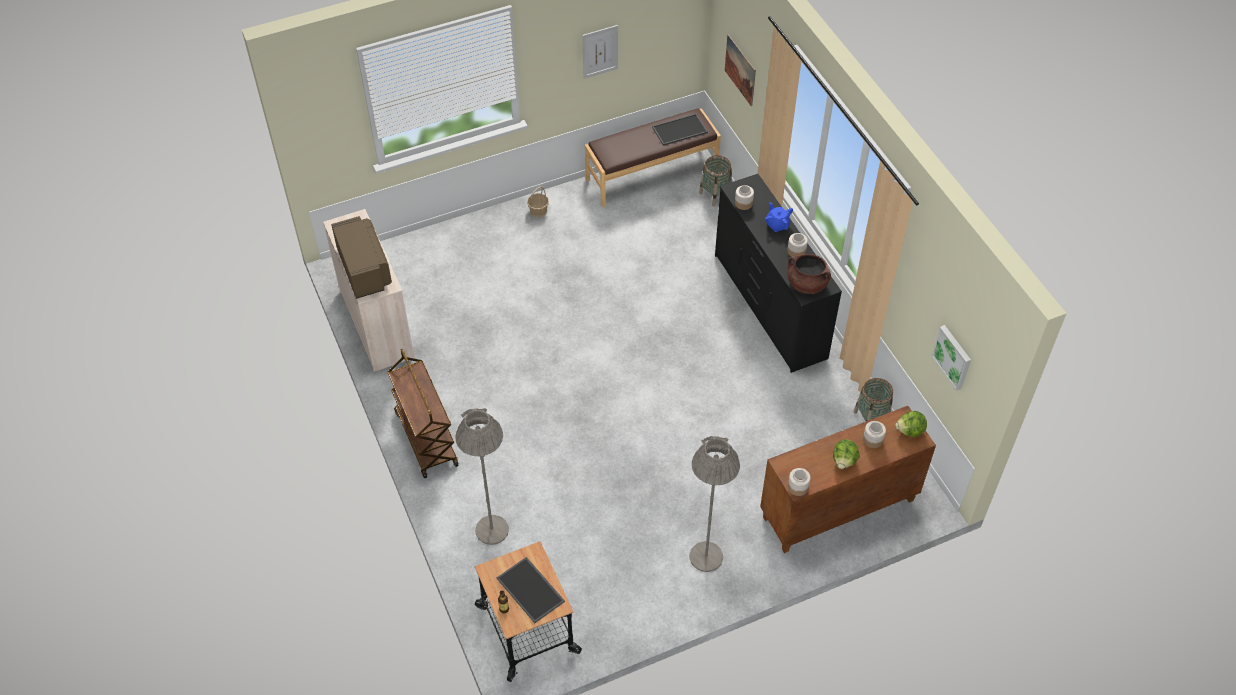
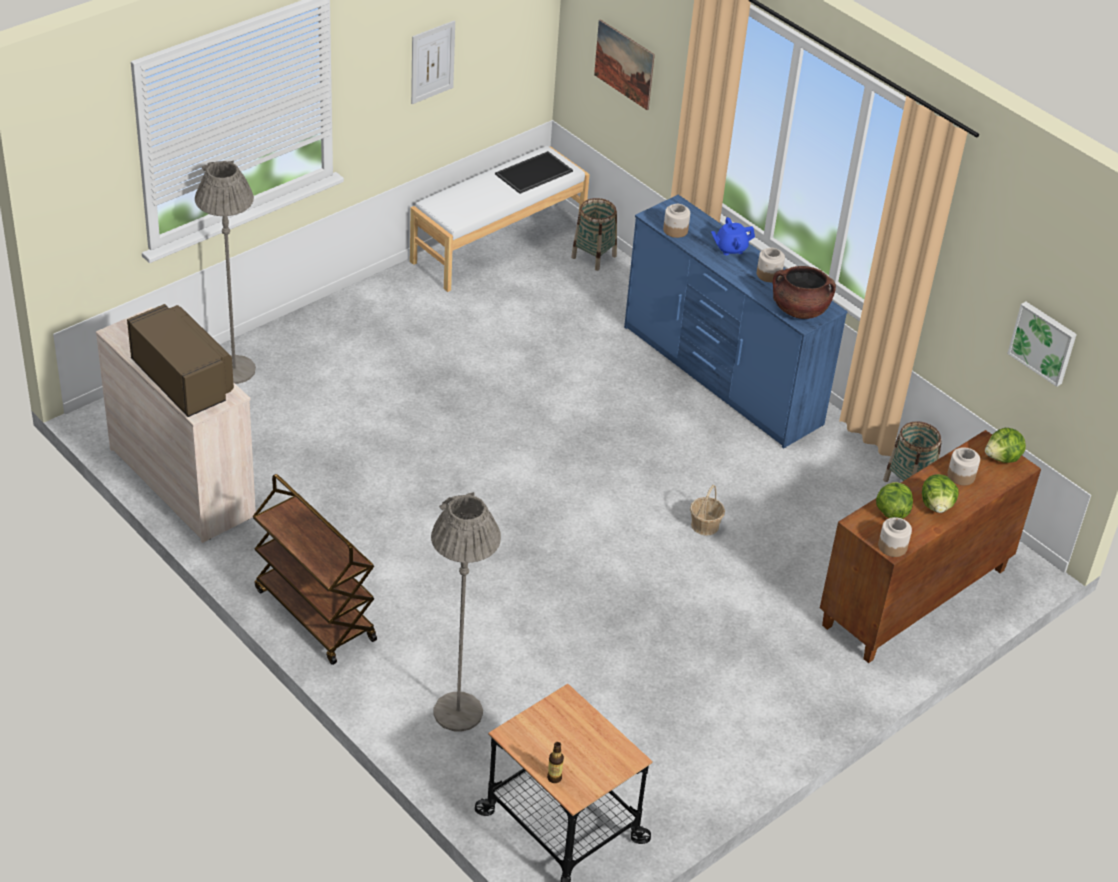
camera: 20 degrees left, 10 degrees down
(531, 590) = (582, 746): tray -> none
(538, 211) = (360, 309): basket -> basket (705, 525)
(651, 173) = (497, 244): brown bench -> white bench
(706, 557) = (768, 688): grey floor lamp -> grey floor lamp (234, 370)
(769, 307) = (721, 376): black dresser -> blue dresser
(777, 225) = (730, 248): blue teapot -> blue teapot turned 60 degrees counterclockwise
(809, 459) = (891, 512): none -> lettuce

